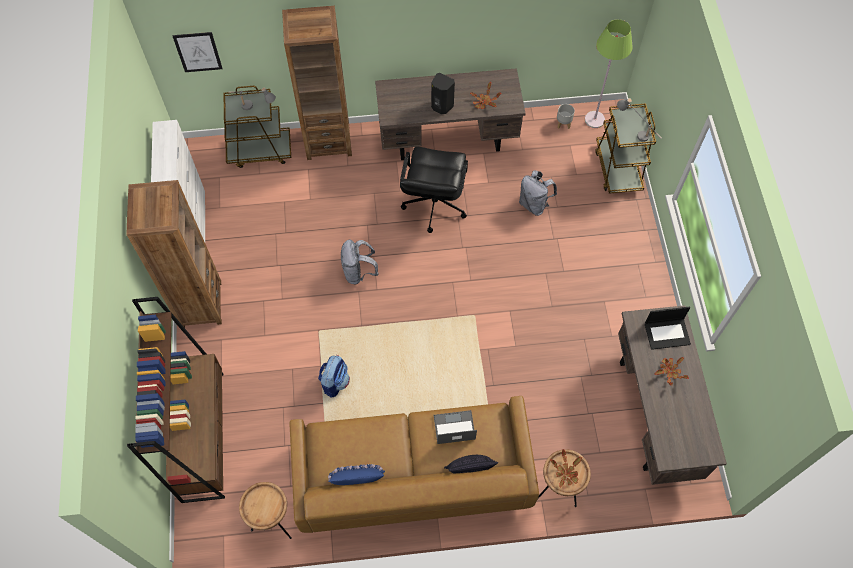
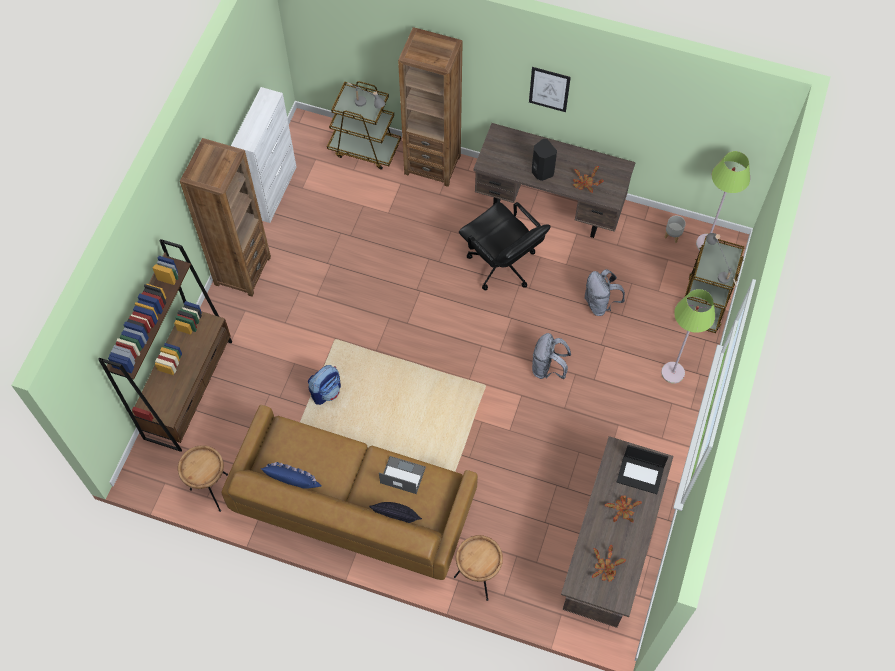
camera: 25 degrees right, 0 degrees up
(198, 52) = (329, 36): picture -> picture (549, 89)
(359, 272) = (398, 300): grey backpack -> grey backpack (548, 368)
(434, 205) = (502, 265): black office chair -> black office chair turned 75 degrees counterclockwise
(566, 472) = (478, 557): potted plant -> potted plant (605, 568)
(625, 238) = (673, 373): none -> green floor lamp

